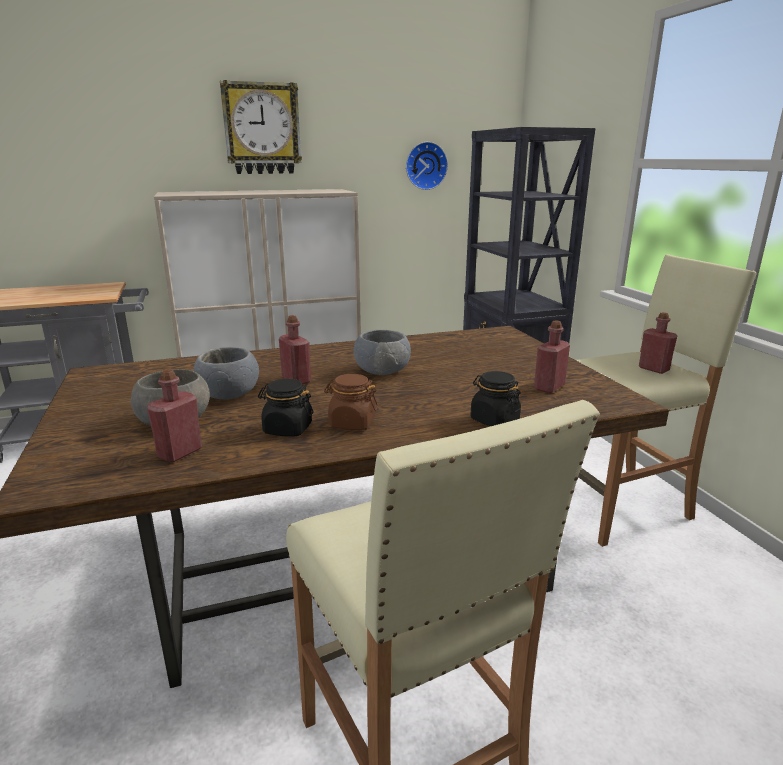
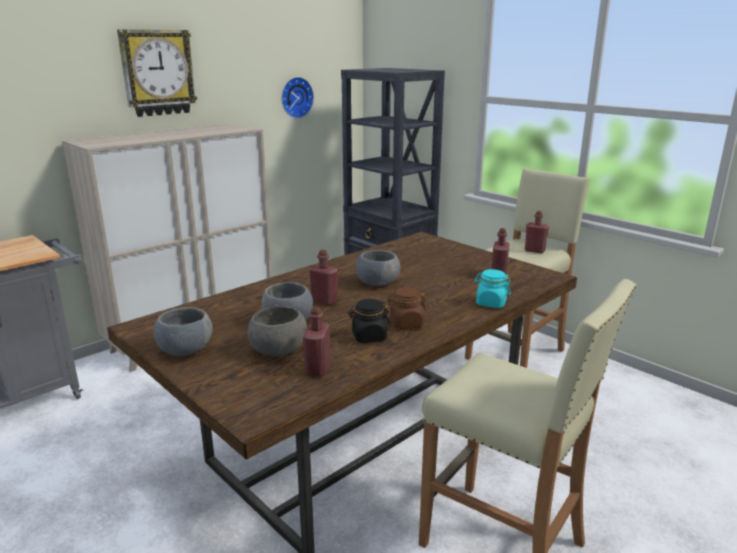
camera: 25 degrees left, 0 degrees up
(94, 402) = (185, 350): none -> grey bowl
(494, 420) = (490, 303): black jar -> turquoise jar

